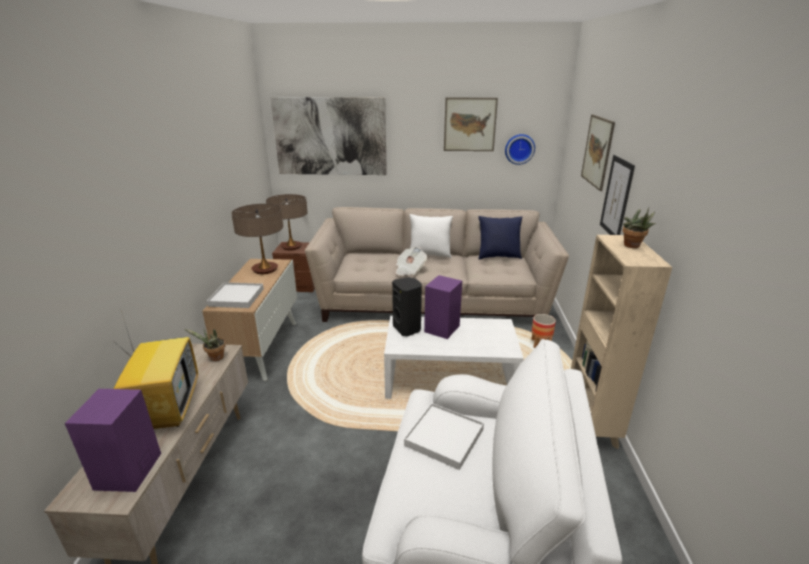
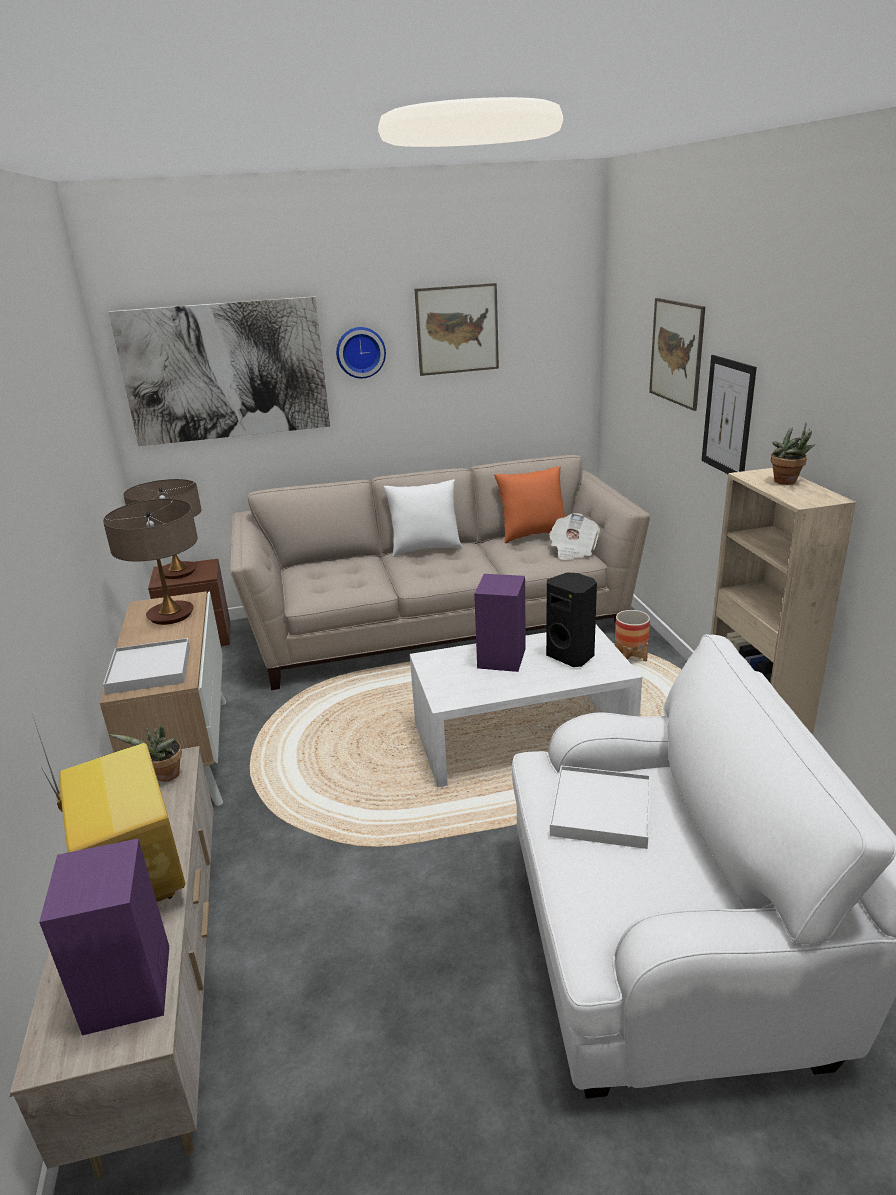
camera: 15 degrees left, 0 degrees up
(407, 329) = (449, 668): black speaker -> black speaker (571, 656)
(409, 270) = (406, 577): newspaper -> newspaper (573, 550)
(498, 256) = (532, 534): blue pillow -> orange pillow
(519, 149) = (537, 361): wall clock -> wall clock (360, 352)

